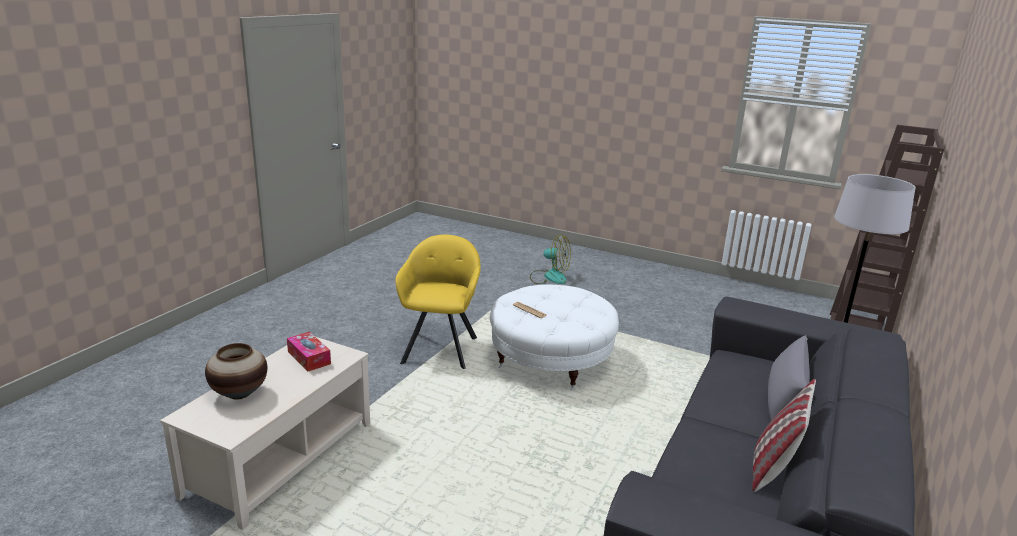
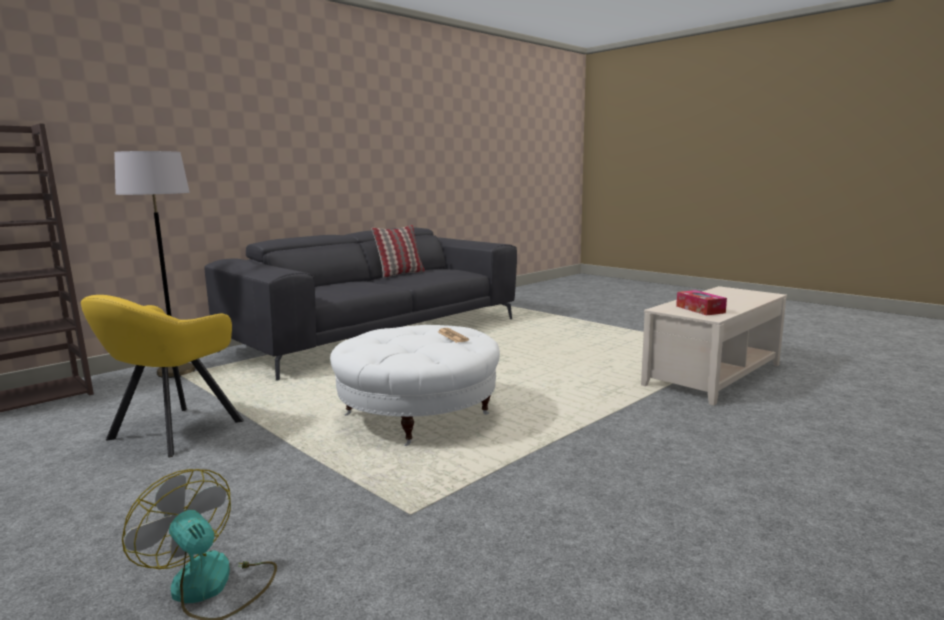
camera: 160 degrees left, 10 degrees down
(239, 393) = (741, 299): vase -> none
(441, 348) = (556, 444): yellow armchair -> yellow armchair (171, 432)
(784, 400) = (336, 284): grey pillow -> none

